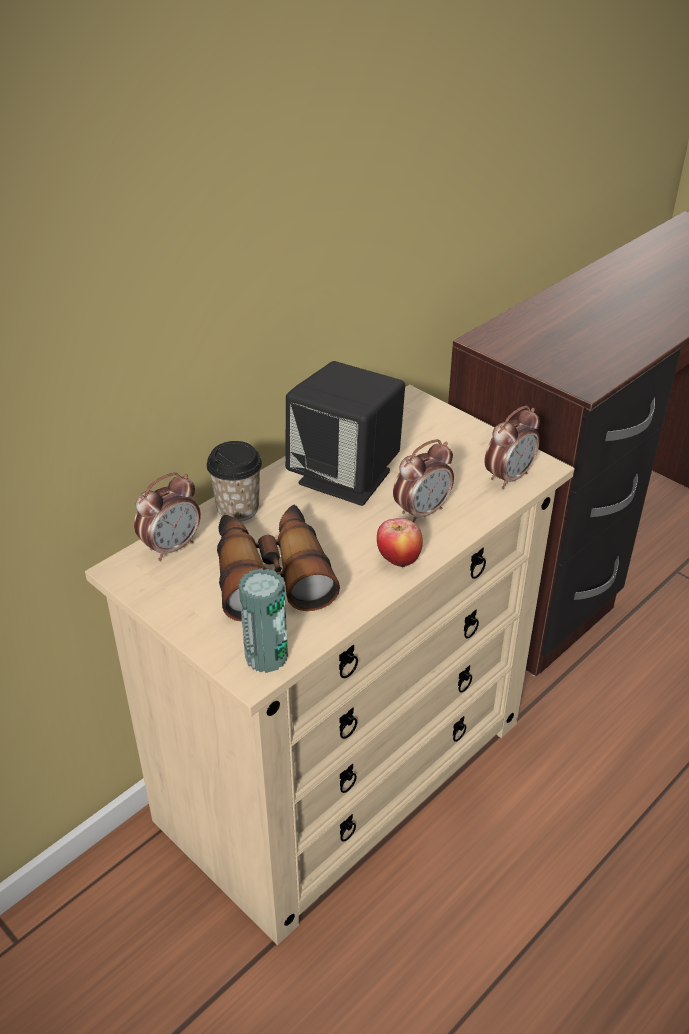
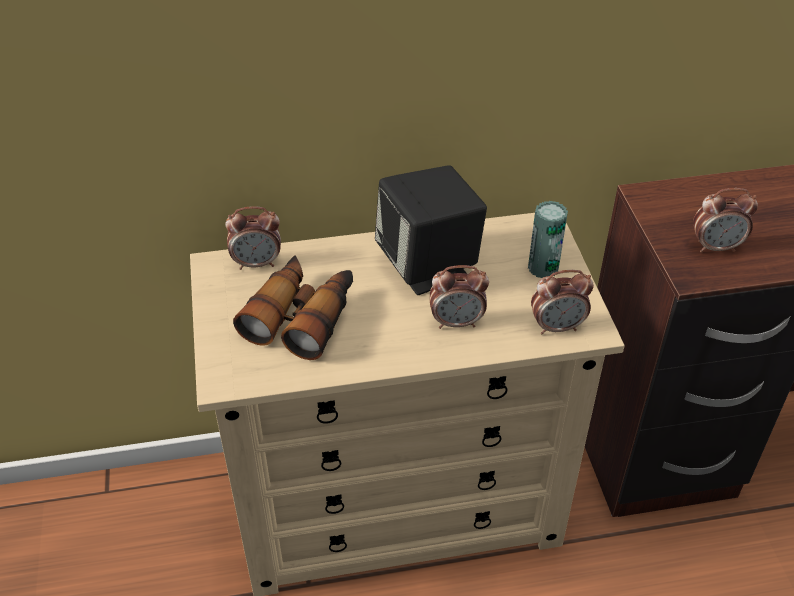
camera: 35 degrees right, 5 degrees up
(238, 509) = (327, 255): cup -> none
(266, 656) = (240, 375): can -> can (543, 267)
(398, 561) = (399, 352): apple -> none
(579, 357) = (716, 247): none -> alarm clock

